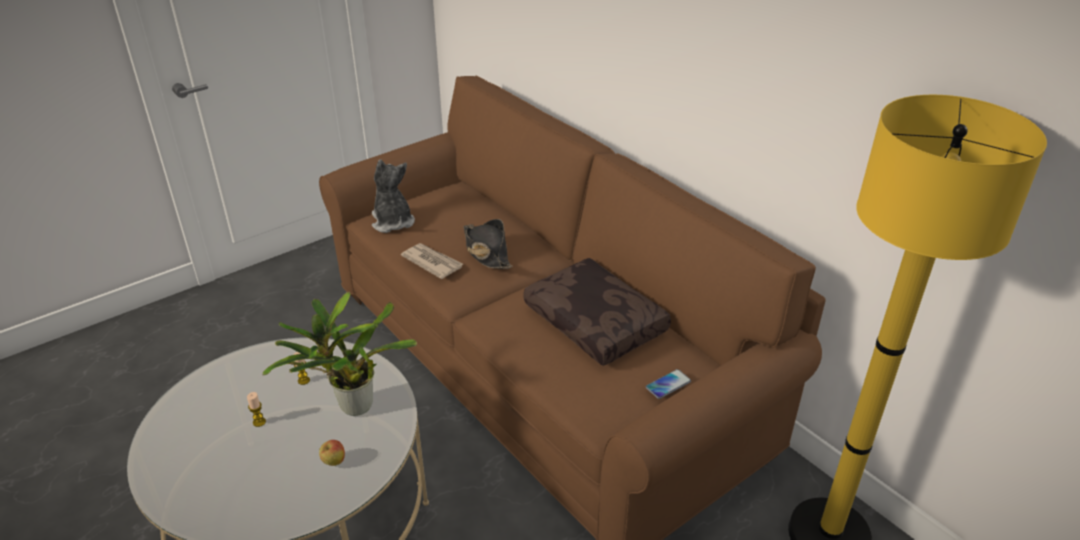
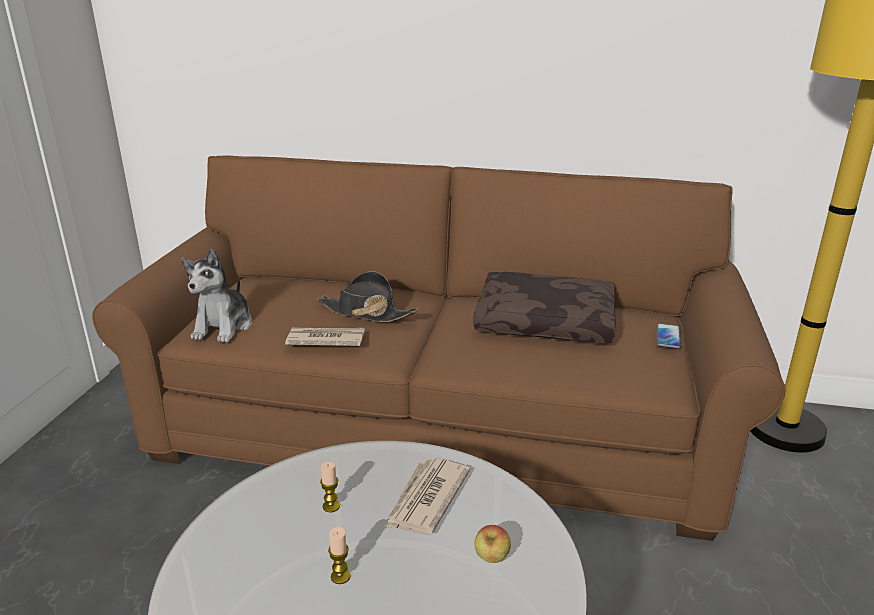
camera: 40 degrees left, 10 degrees down
(351, 406) = (425, 499): potted plant -> newspaper
(392, 222) = (224, 327): plush toy -> plush toy turned 105 degrees counterclockwise

